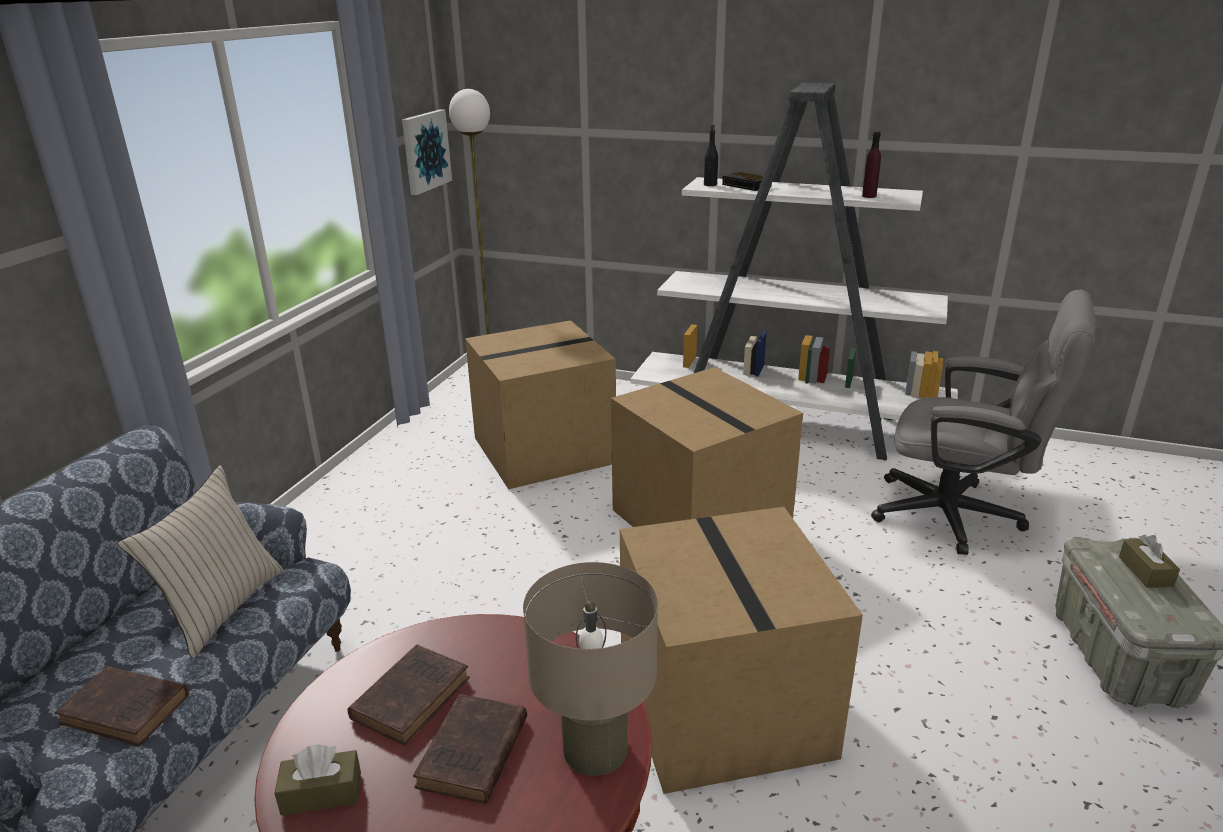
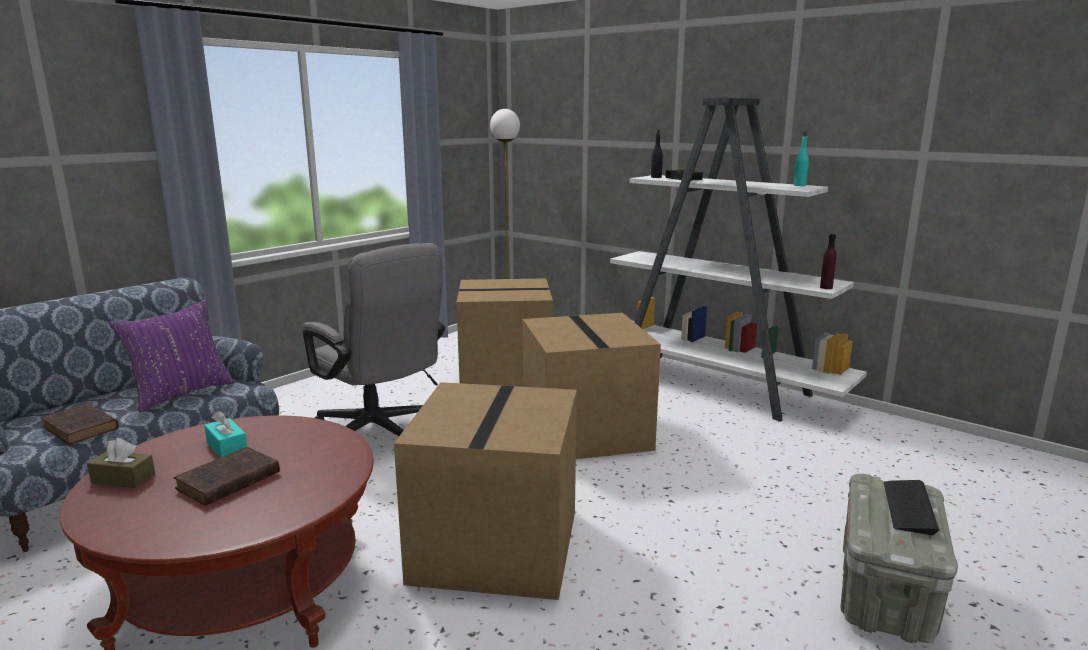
camera: 20 degrees right, 10 degrees down
(222, 608) = (181, 394): beige pillow -> purple pillow
(413, 696) = (227, 447): brown book -> turquoise tissue box
(425, 151) = (474, 153): picture -> none
(594, 748) = (304, 496): beige table lamp -> none
(869, 196) = (772, 186): purple bottle -> purple bottle (826, 287)
(892, 191) = (799, 185): none -> turquoise bottle
(961, 517) = (816, 469): grey office chair -> grey office chair (380, 432)
(1145, 571) = (909, 507): brown tissue box -> keyboard

